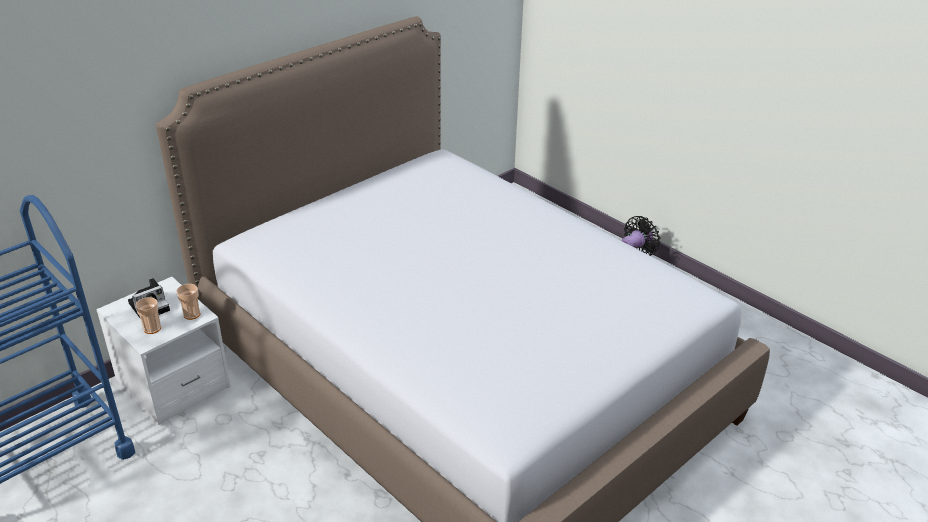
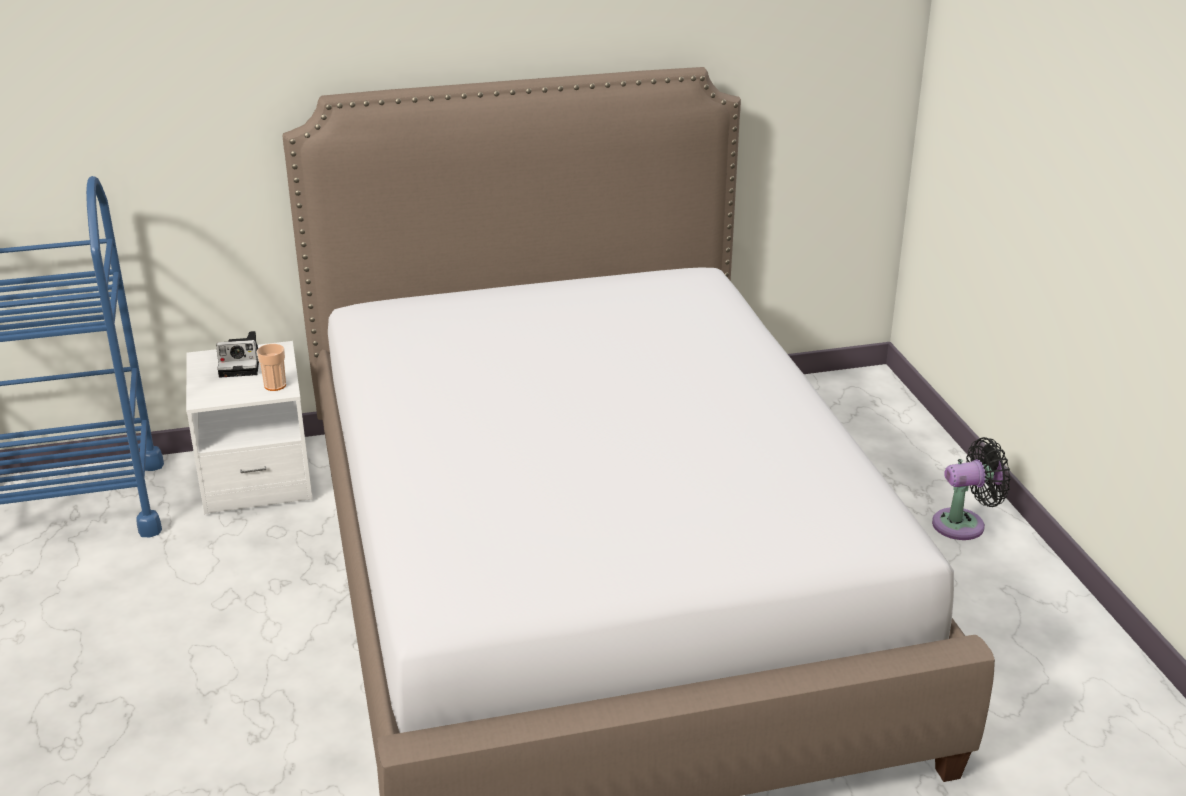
camera: 30 degrees right, 5 degrees down
(152, 328) = (221, 388): cup -> none

